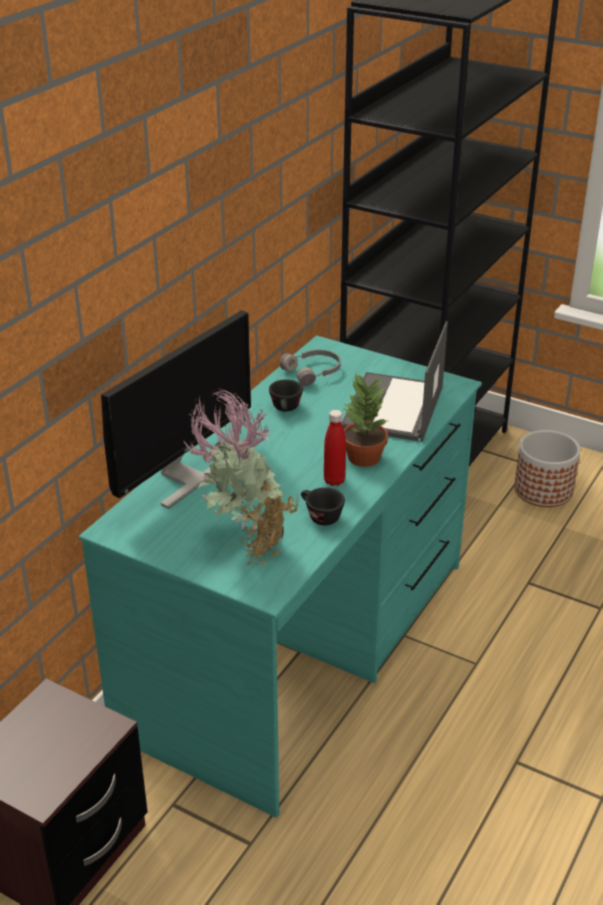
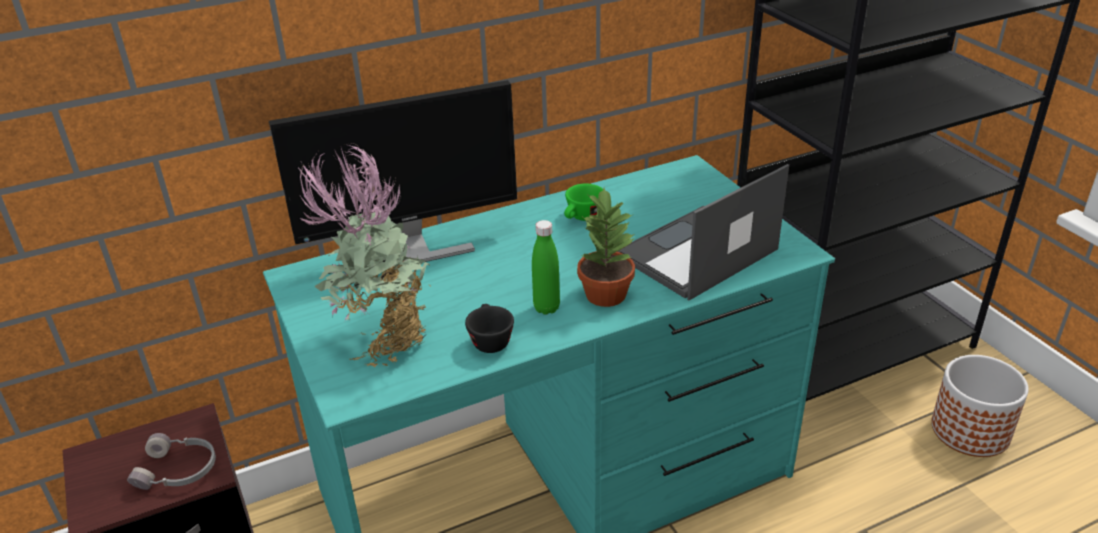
camera: 35 degrees right, 0 degrees up
(286, 409) = (582, 218): black cup -> green cup
(313, 372) = (652, 190): grey headphones -> grey headphones (178, 471)
(334, 481) = (546, 308): red bottle -> green bottle

